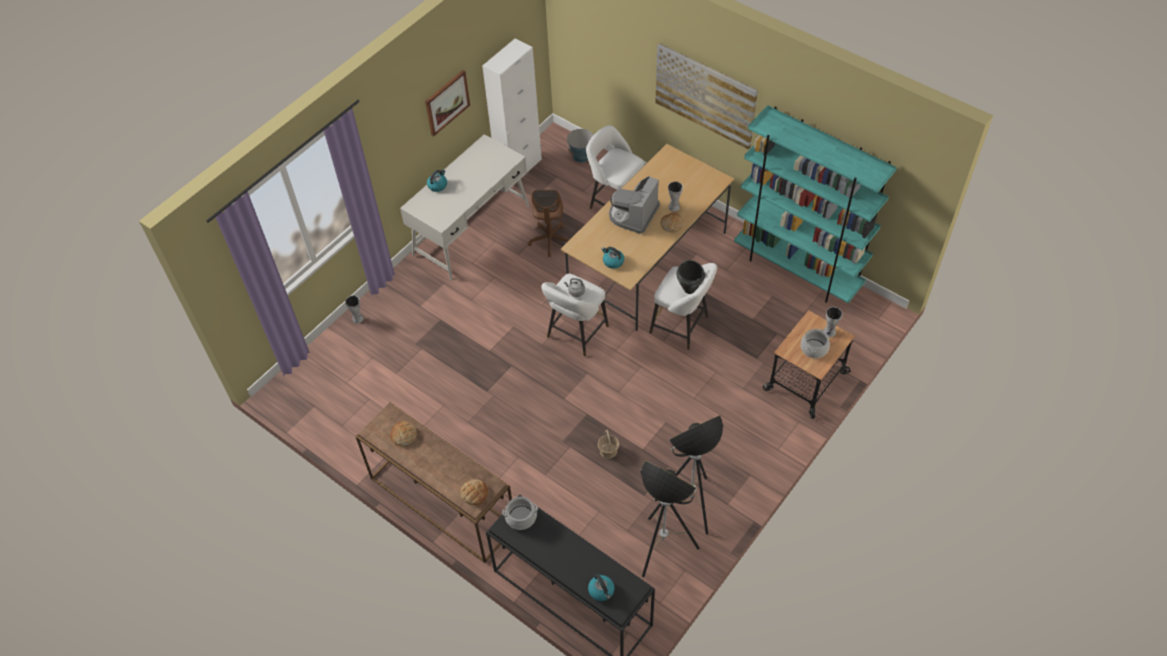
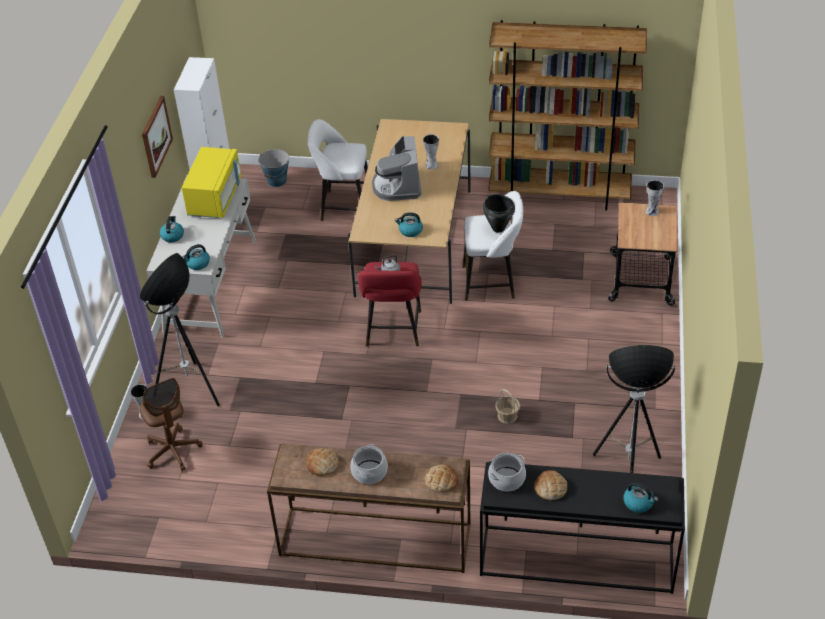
camera: 30 degrees left, 10 degrees down
(438, 219) = (197, 264): none -> kettle
(490, 165) = (215, 198): none -> yellow microwave
(550, 240) = (302, 263): brown office chair -> brown office chair (173, 451)
(575, 334) = (393, 331): white stool -> red stool
(672, 224) = (441, 179): bread -> bread (550, 488)
(690, 505) = (622, 426): floor lamp -> floor lamp (190, 390)
(705, 95) = (415, 45): picture -> none
(797, 270) = (560, 195): turquoise bookcase -> brown bookcase
(814, 348) = (650, 229): cooking pot -> cooking pot (369, 472)

